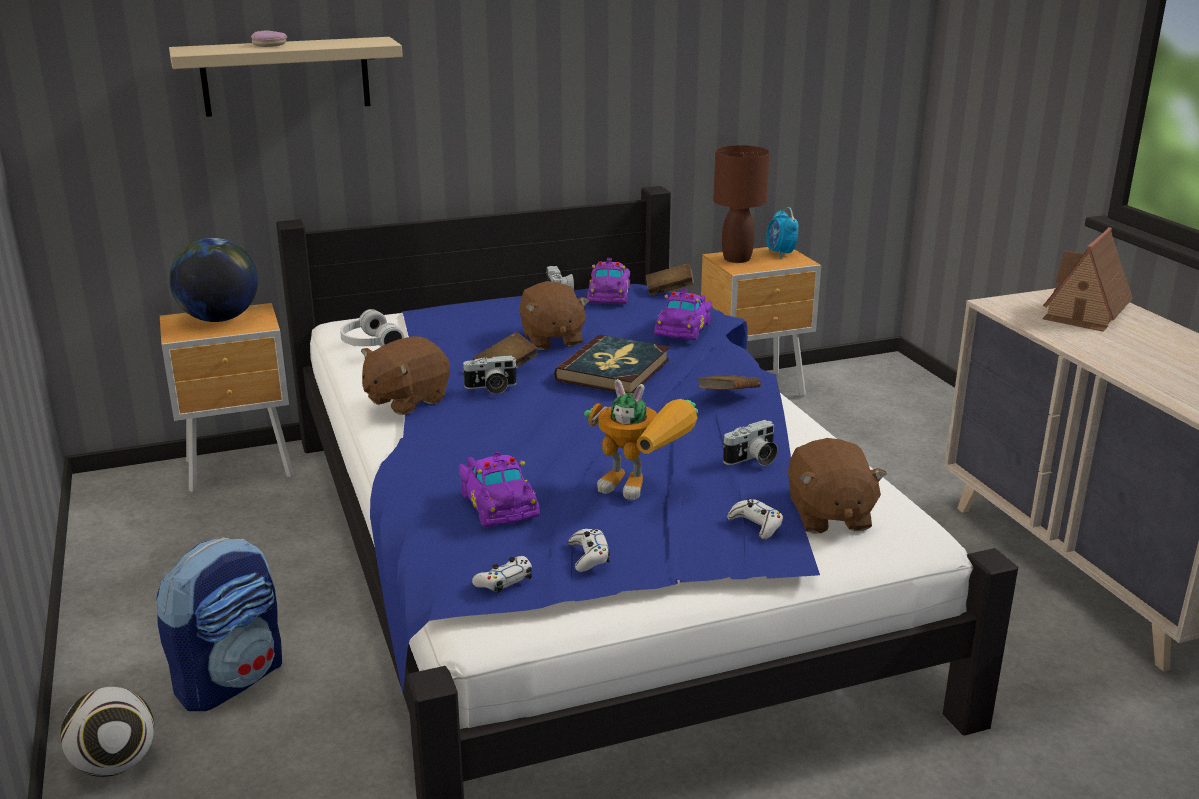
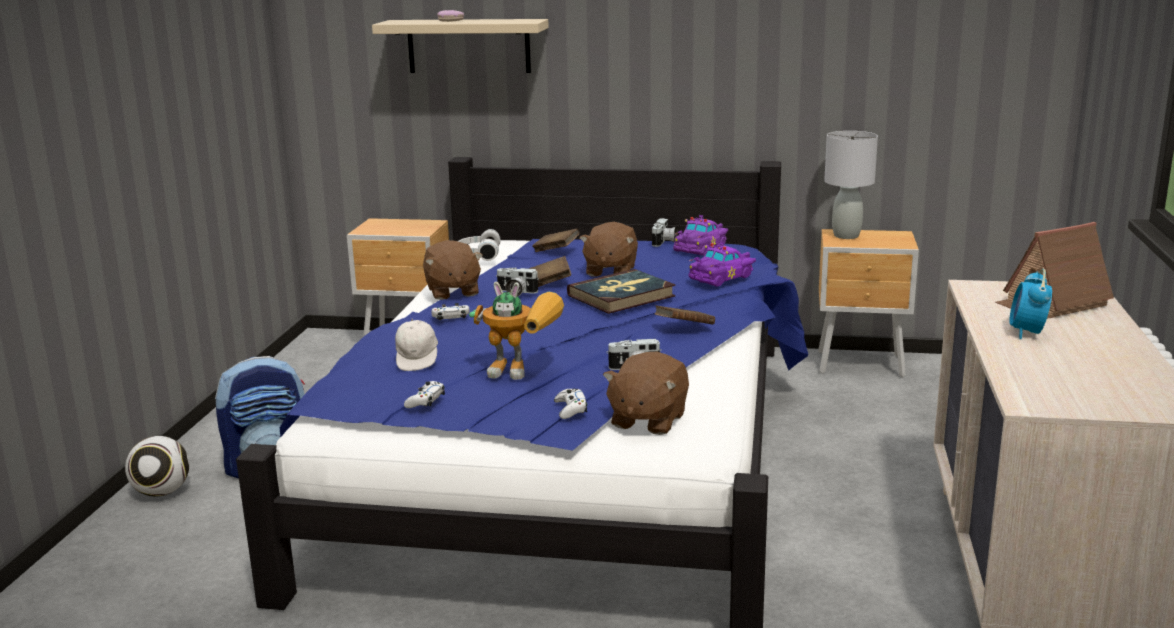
camera: 30 degrees right, 5 degrees down
(219, 319) = (401, 225): globe -> none
(406, 400) = (452, 291): brown plush toy -> brown plush toy turned 90 degrees counterclockwise
(499, 503) = (417, 360): purple toy car -> white cap
(504, 581) = (355, 403): white game controller -> white game controller (451, 317)
(643, 489) = (524, 372): toy robot -> toy robot turned 45 degrees counterclockwise
(669, 291) = (756, 252): brown book -> brown book (556, 251)
(737, 259) = (846, 236): brown table lamp -> grey table lamp
(780, 254) = (893, 237): alarm clock -> alarm clock (1027, 333)

